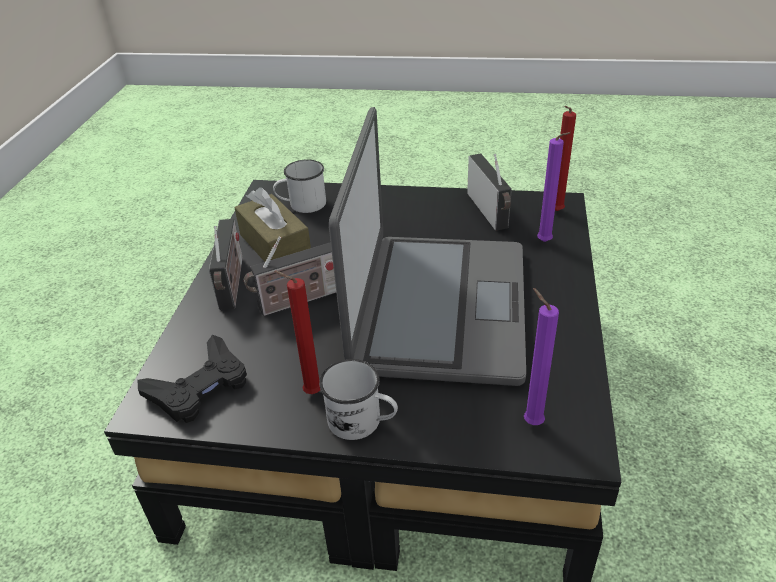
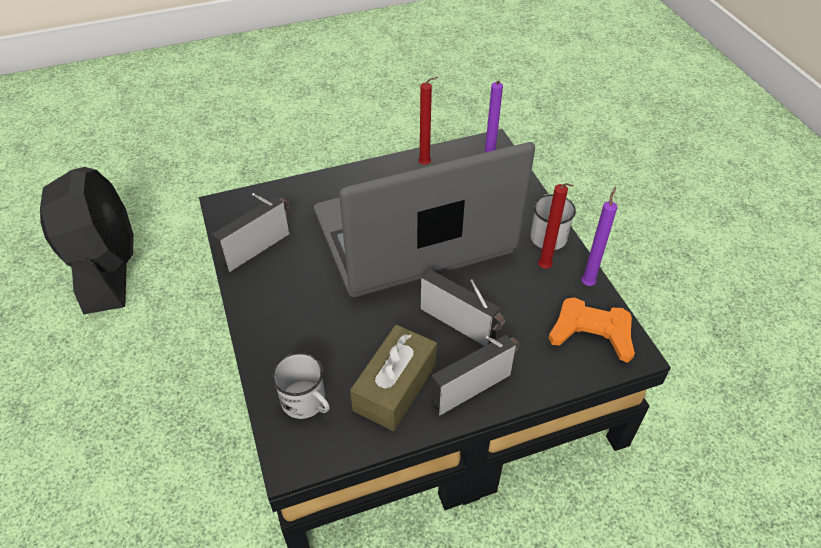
camera: 120 degrees left, 10 degrees up
(199, 387) = (591, 334): black game controller -> orange game controller
(546, 243) = (293, 200): purple candle -> purple candle (588, 282)
(555, 212) = (241, 206): red candle -> red candle (426, 165)
(621, 239) = (107, 268): none -> black fan

